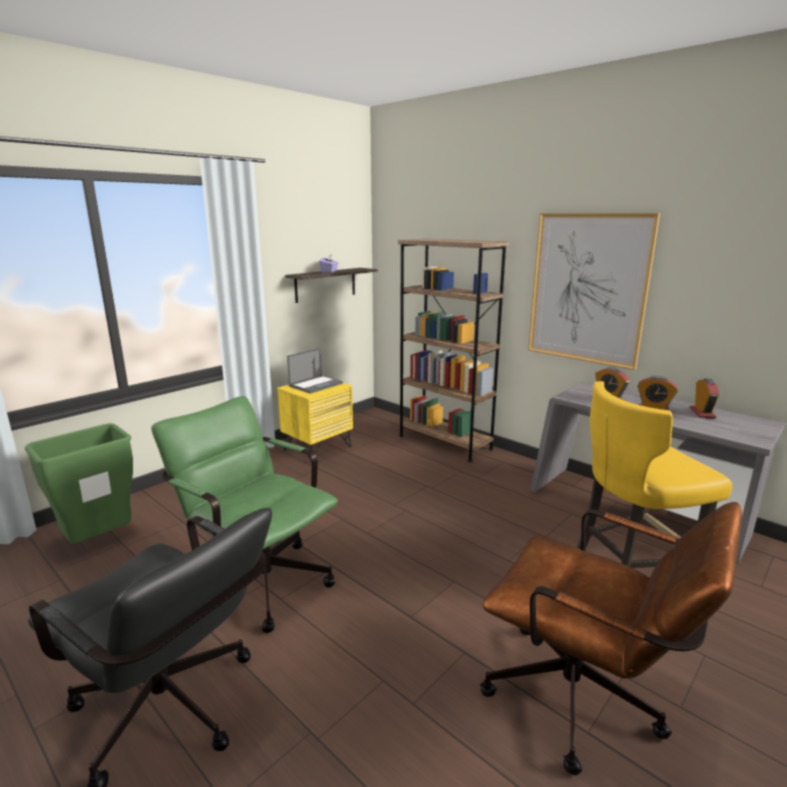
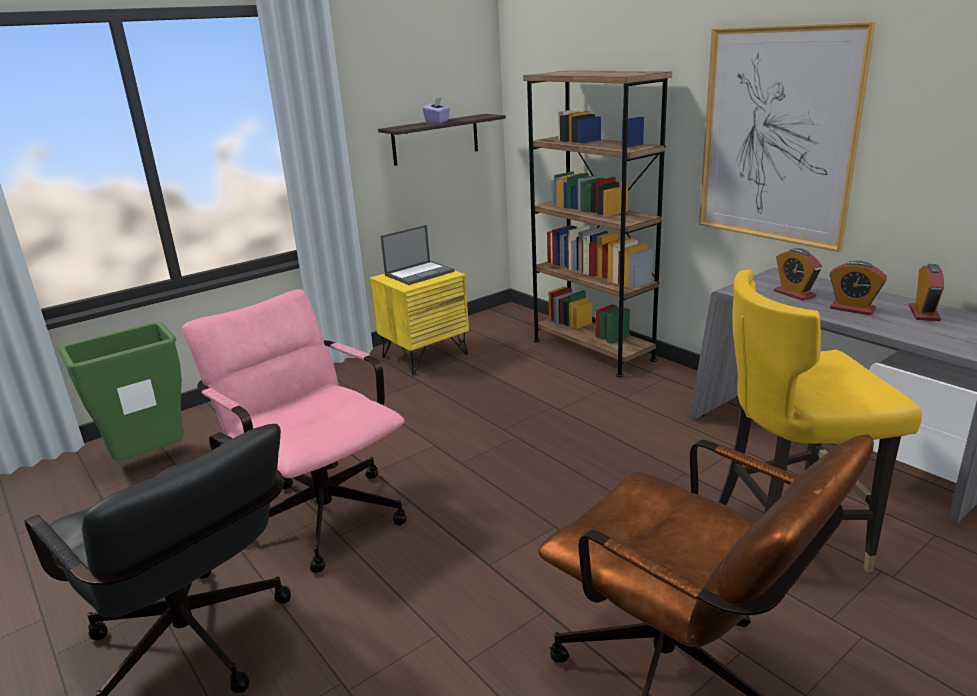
camera: 10 degrees right, 5 degrees up
(258, 578) = (318, 511): green office chair -> pink office chair

